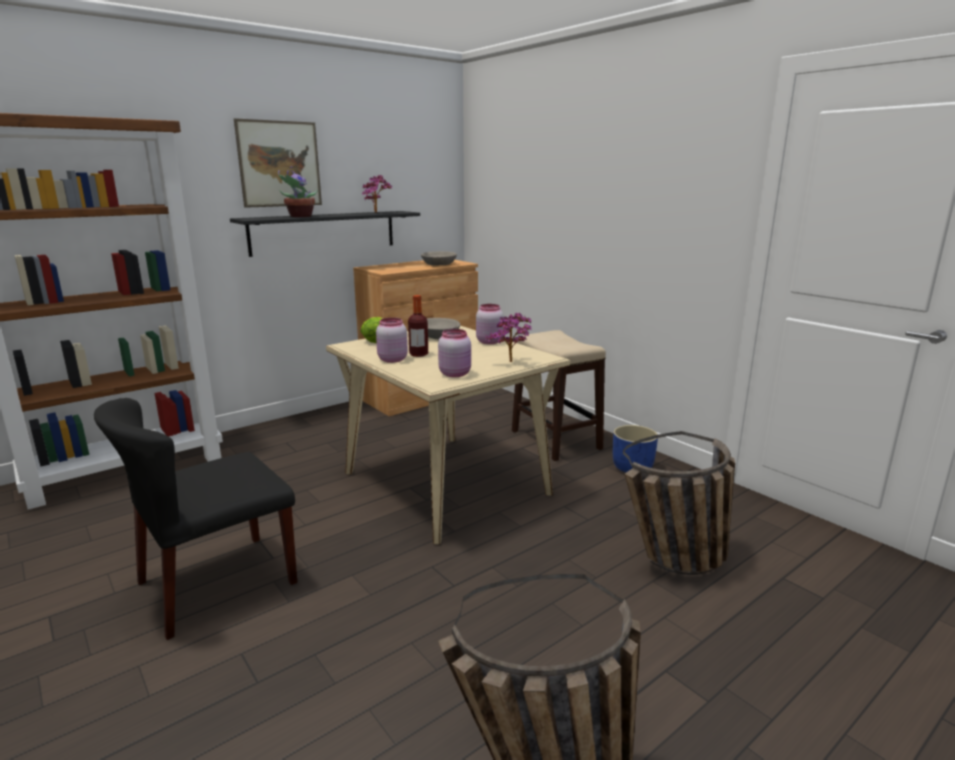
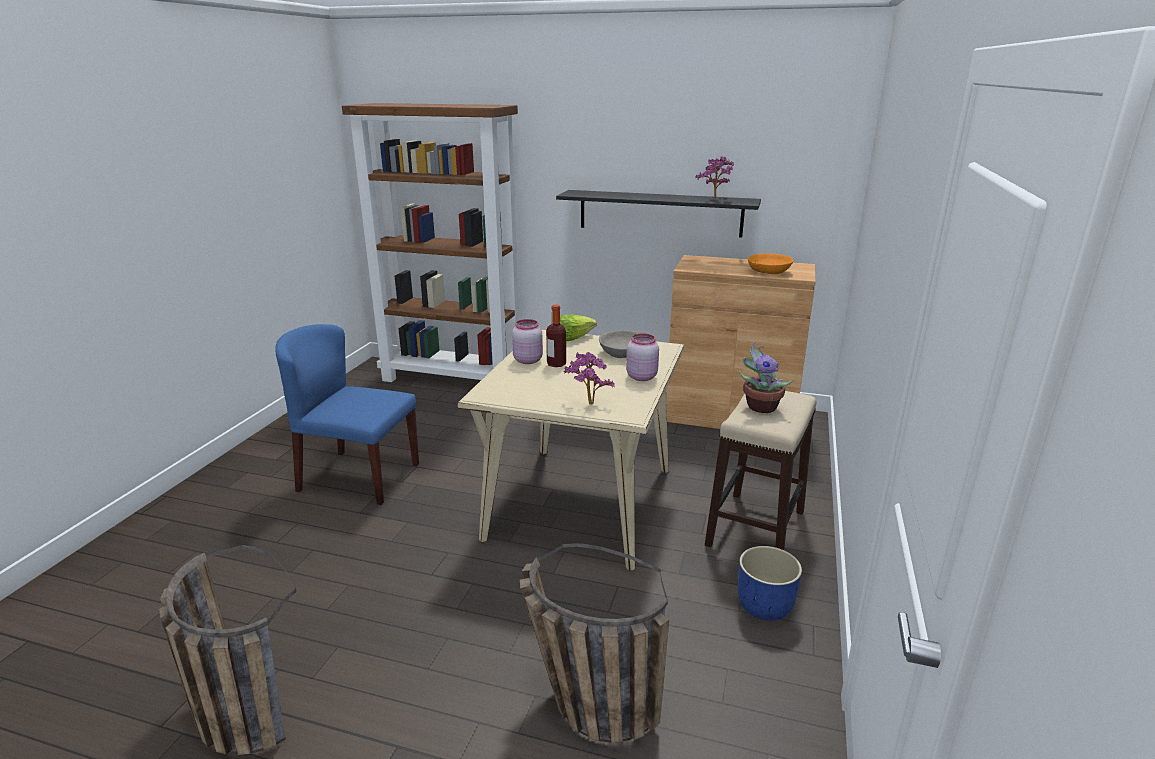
camera: 55 degrees right, 5 degrees up
(216, 583) = (358, 477): black chair -> blue chair
(279, 164) = (621, 140): picture -> none
(299, 216) = (619, 196): potted plant -> potted plant (759, 407)
(439, 264) = (769, 271): grey bowl -> orange bowl
(455, 373) = (522, 393): pink jar -> none

